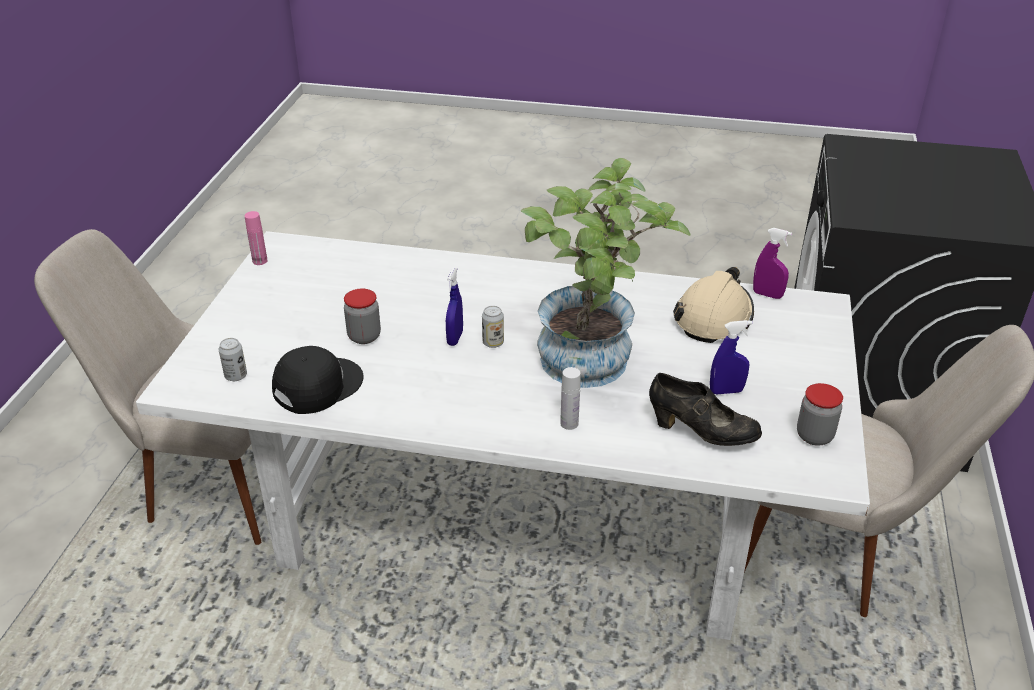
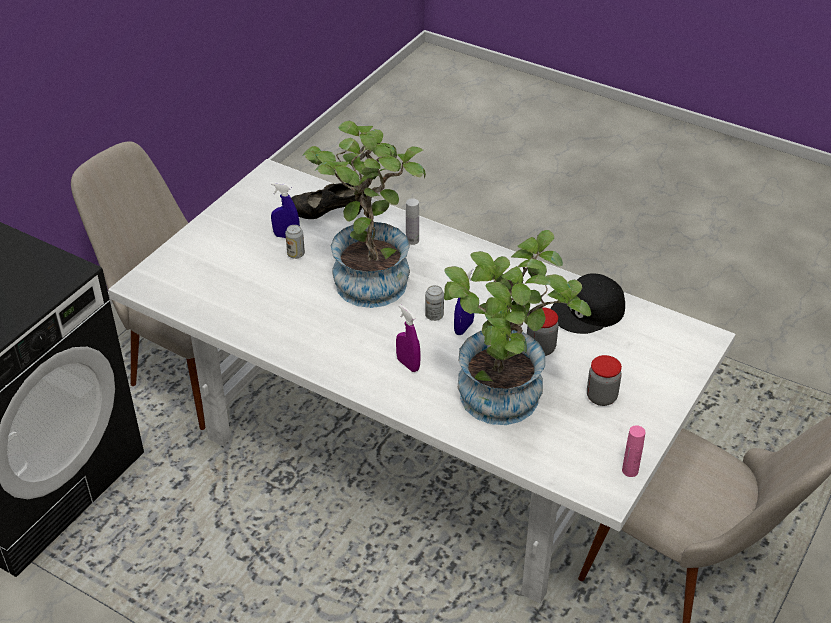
camera: 160 degrees left, 5 degrees up
(236, 376) = (654, 336): can -> can (296, 254)
(387, 282) = (503, 405): none -> potted plant
(701, 433) = (328, 215): black shoe -> black shoe turned 45 degrees counterclockwise
(713, 317) = (239, 295): beige hard hat -> none
(767, 295) = (175, 304): purple spray bottle -> purple spray bottle (408, 364)
(814, 436) = (258, 196): jar -> jar (601, 397)

